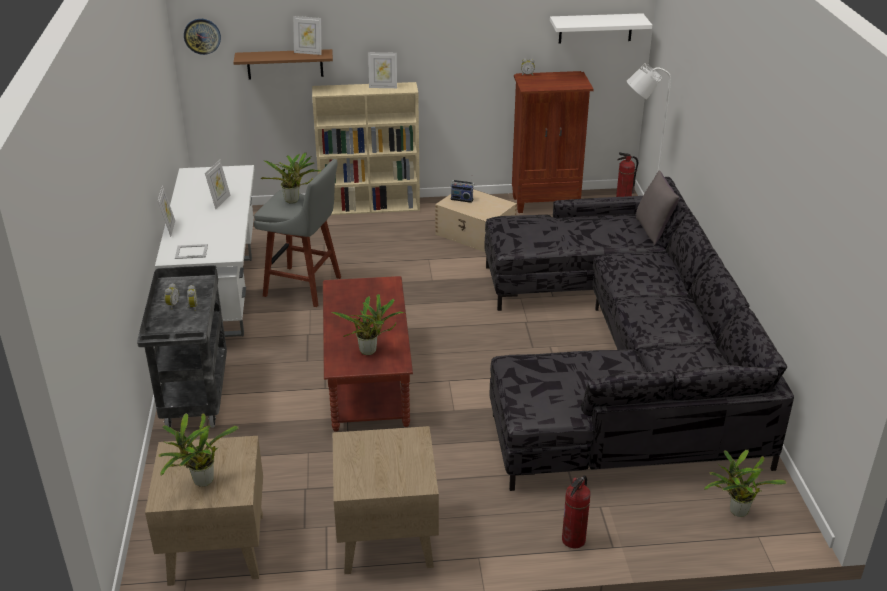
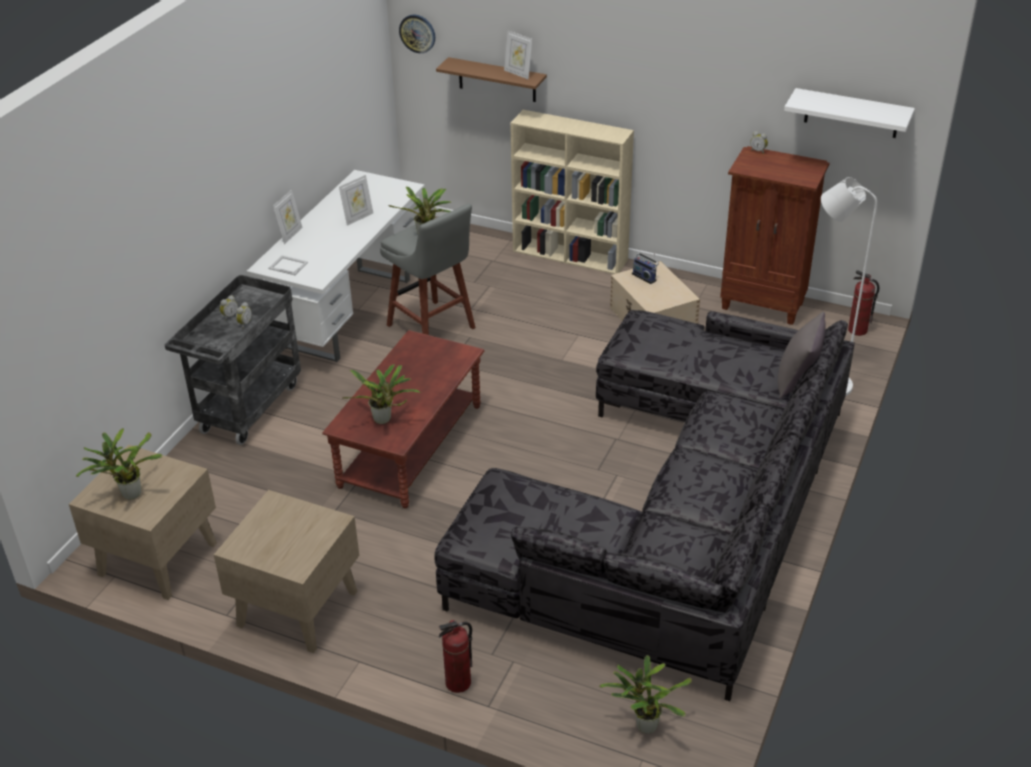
camera: 30 degrees right, 5 degrees up
(383, 87) = (592, 128): picture frame -> none

